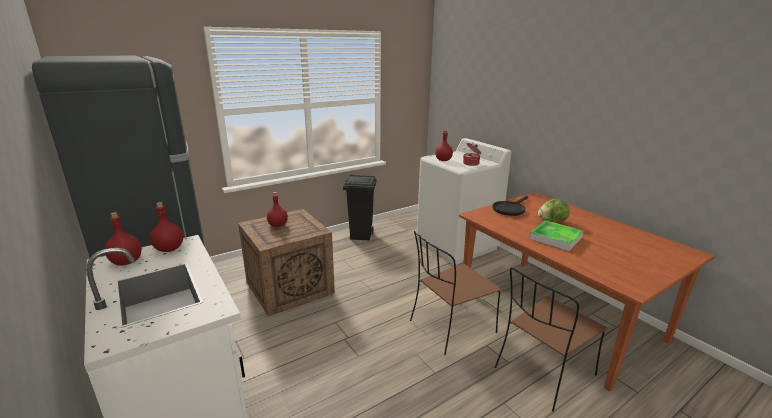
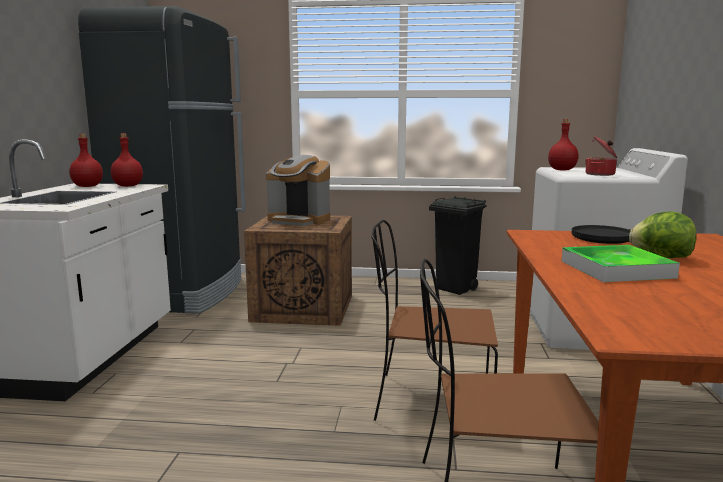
camera: 40 degrees right, 10 degrees down
(278, 225) = (299, 220): red bottle -> coffee machine

